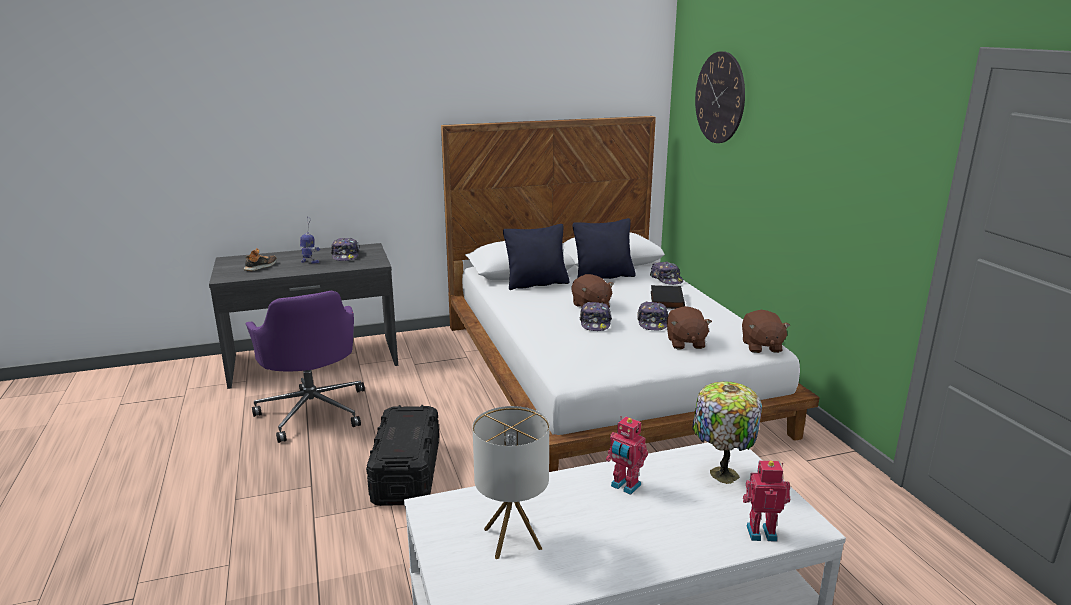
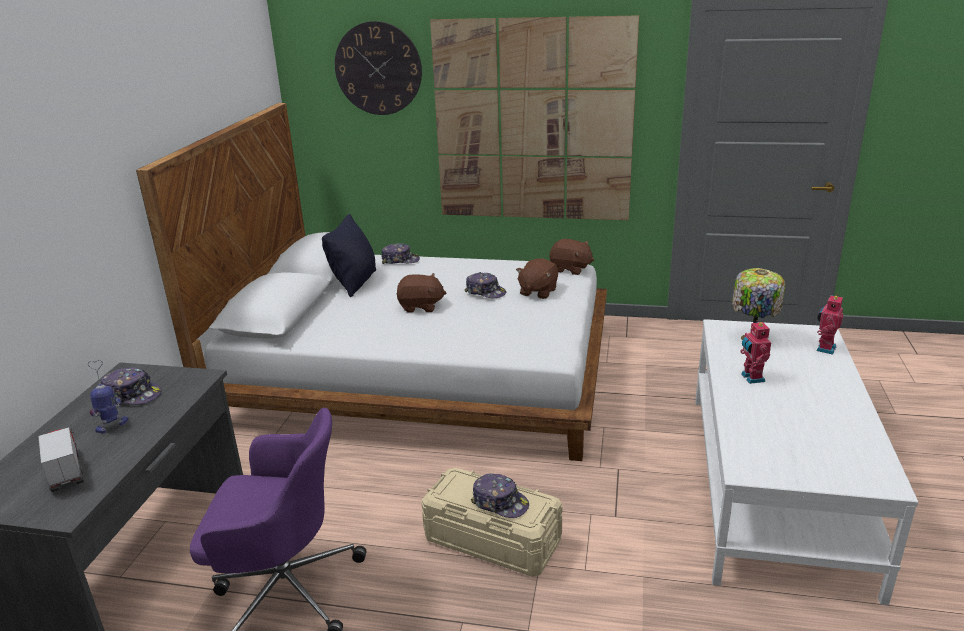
camera: 60 degrees left, 5 degrees up
(261, 266) = (65, 471): shoe -> toy truck
(407, 472) = (492, 540): black storage box -> beige storage box
(512, 539) = (805, 442): table lamp -> none
(536, 284) = (326, 317): black pillow -> none
(595, 323) = (465, 313): cap -> cap (500, 503)
(624, 486) = (751, 378): toy robot -> toy robot turned 105 degrees clockwise
(665, 300) = (446, 273): black book -> none
(685, 343) = (537, 292): brown plush toy -> brown plush toy turned 90 degrees clockwise
(810, 179) = (533, 122): none -> picture

